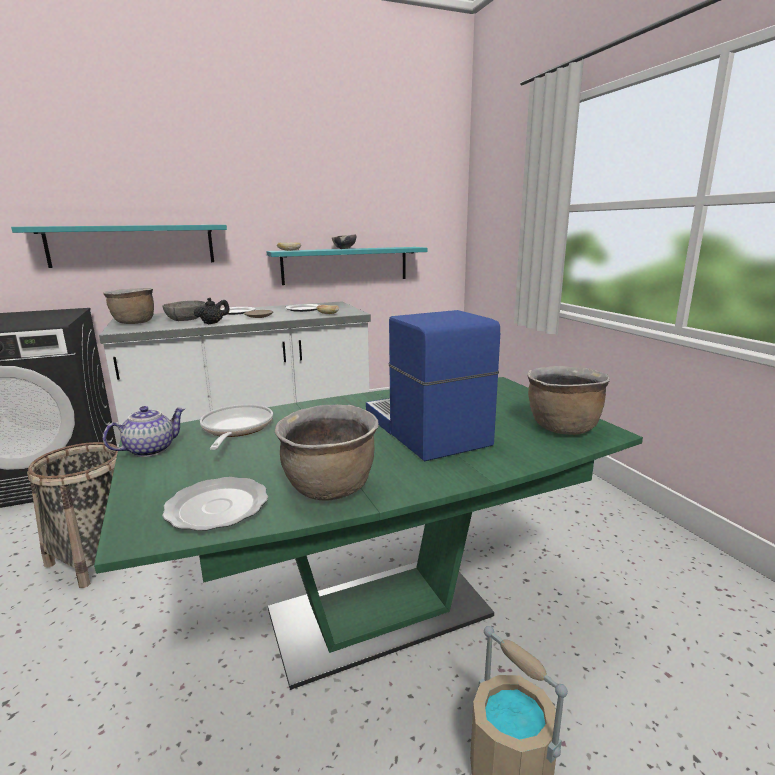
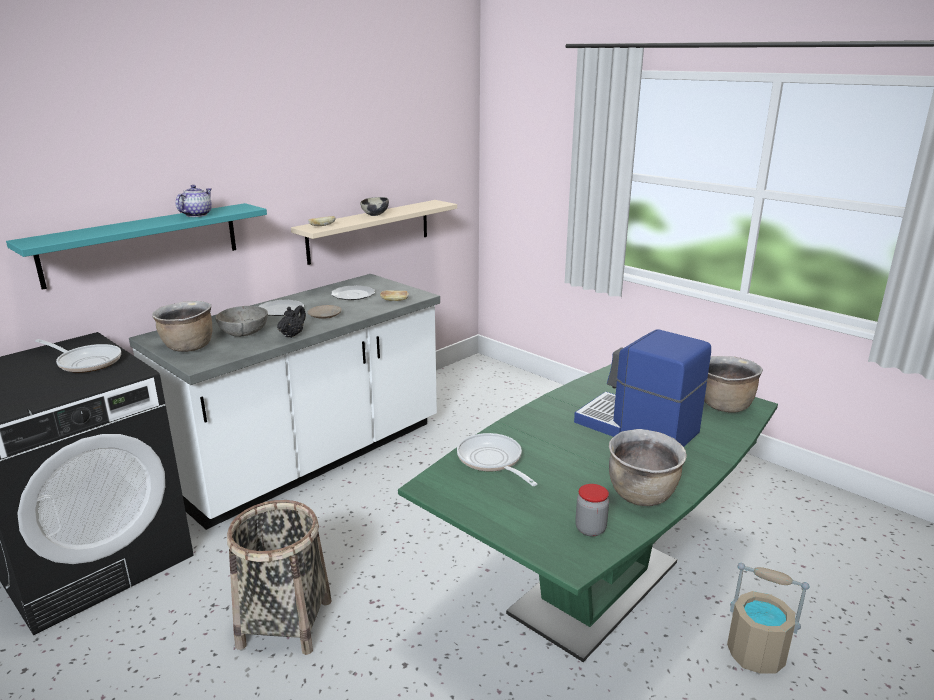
camera: 25 degrees left, 5 degrees up
(44, 318) = (86, 362): none -> frying pan
(150, 450) = (455, 498): teapot -> teapot (196, 215)
(219, 506) = (590, 529): plate -> jar
(345, 265) = (369, 231): turquoise shelf -> beige shelf

